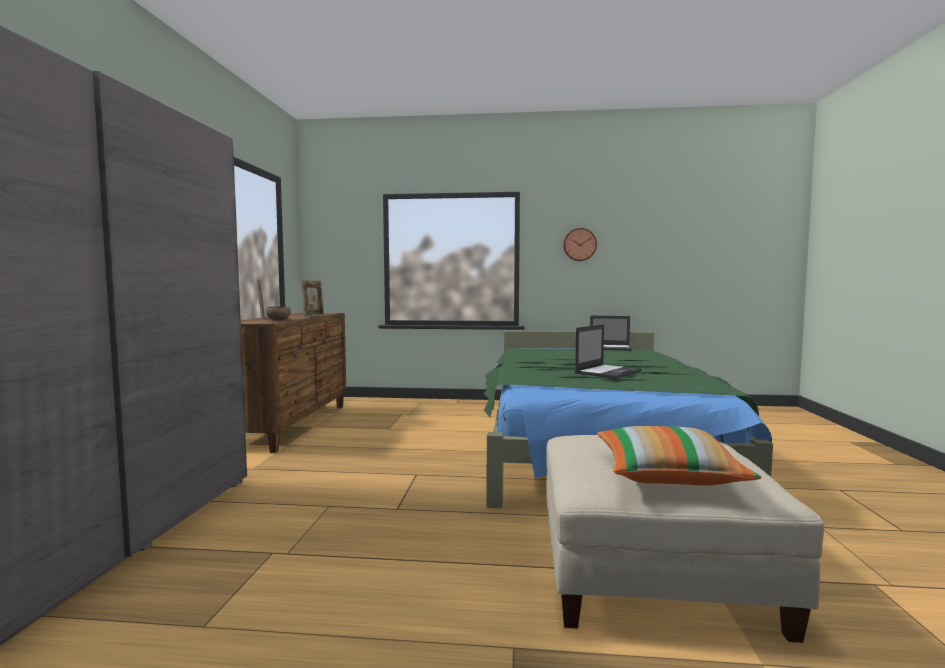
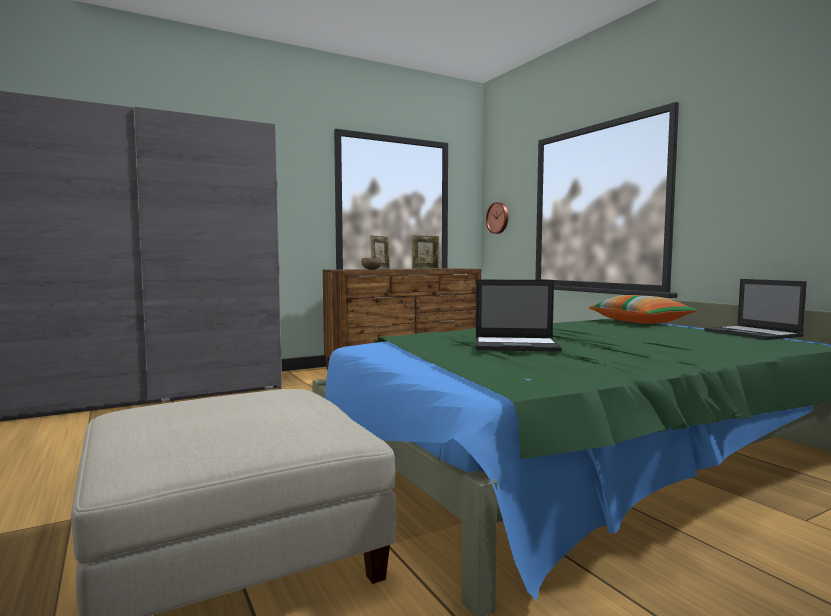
camera: 55 degrees right, 0 degrees up
(579, 244) = (763, 165): wall clock -> wall clock (498, 218)
(668, 475) = (167, 426): pillow -> pillow (640, 322)

